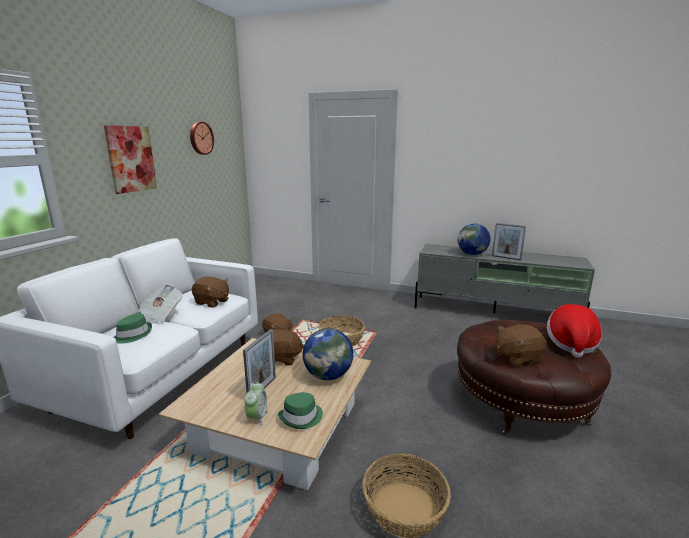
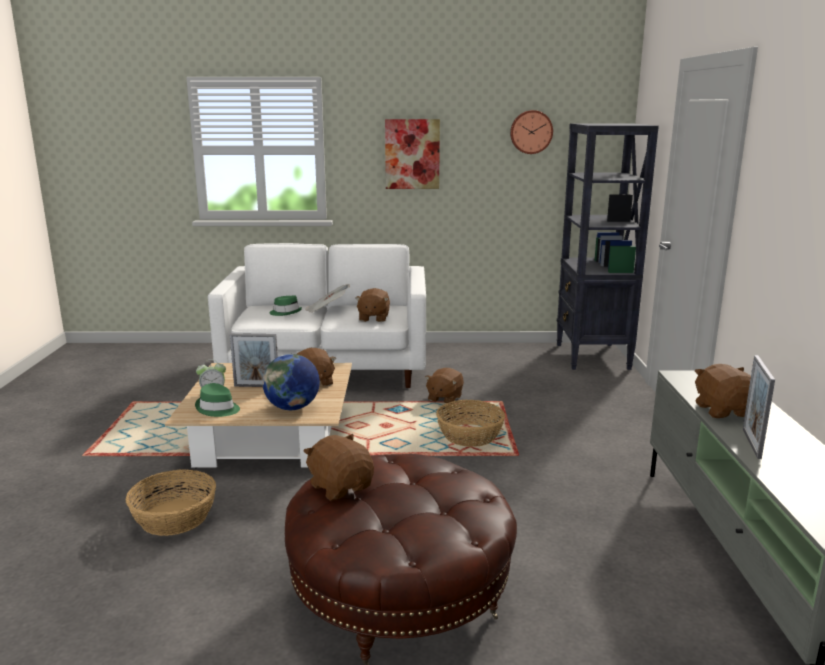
camera: 70 degrees right, 0 degrees up
(266, 282) = (592, 357): none -> black bookcase
(472, 254) = (724, 410): globe -> brown plush toy
(571, 344) = (415, 534): hat -> none

